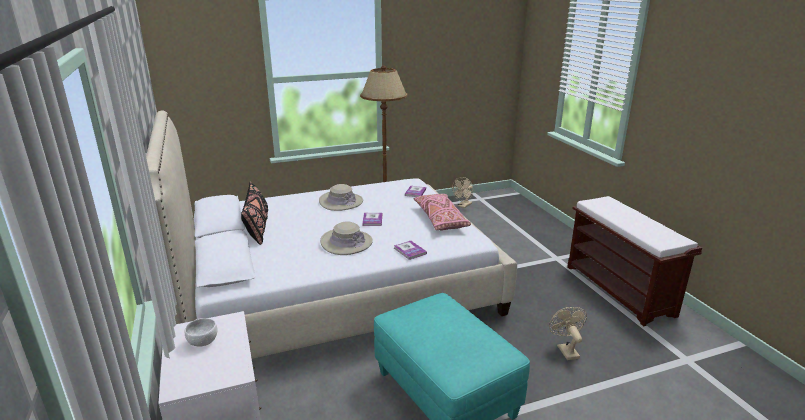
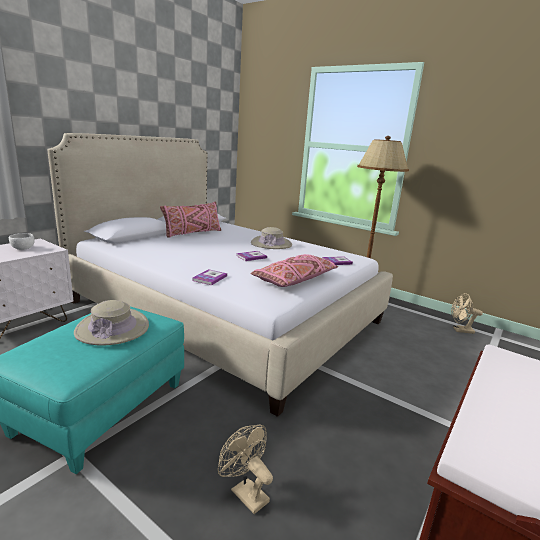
camera: 55 degrees right, 5 degrees down
(257, 228) = (192, 233): black pillow -> pink pillow
(346, 242) = (199, 256): beige hat -> beige hat (112, 328)
(565, 350) = (245, 492): beige fan -> beige fan turned 90 degrees counterclockwise

